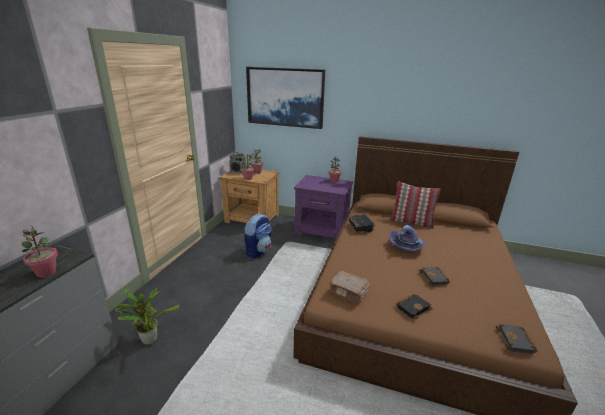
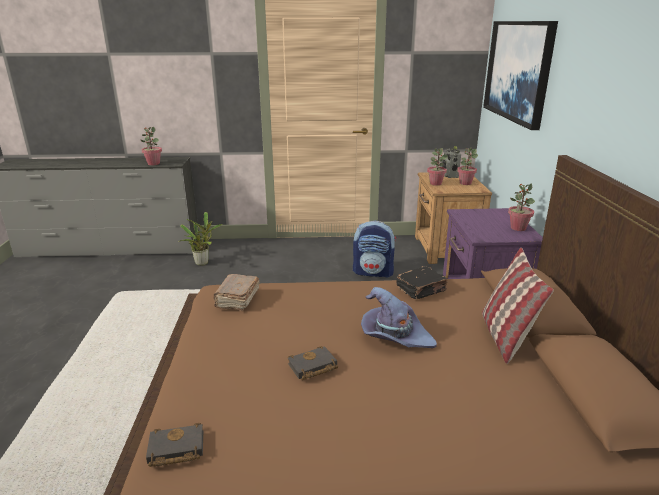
camera: 70 degrees right, 0 degrees up
(413, 307) = (226, 349): black book -> none

